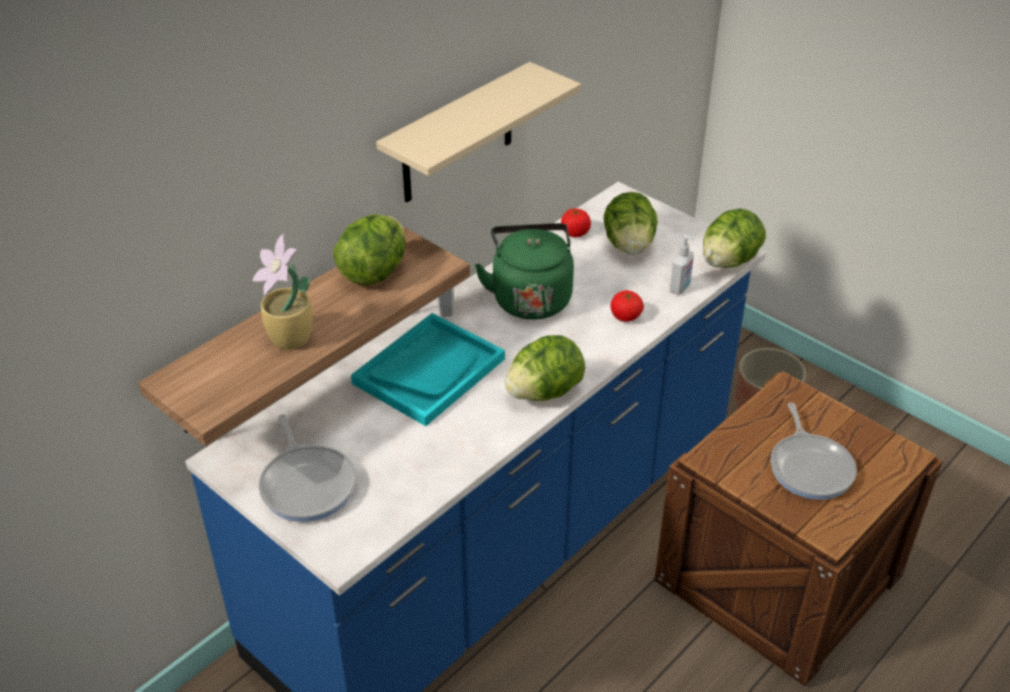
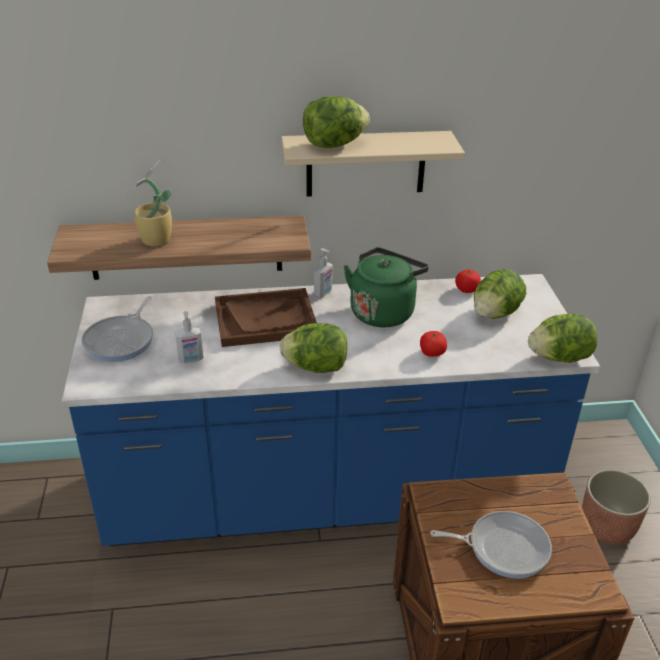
camera: 40 degrees right, 5 degrees down
(374, 272) = (249, 229): lettuce -> lettuce (334, 145)
(429, 371) = (265, 319): turquoise tray -> brown tray
(680, 288) = (497, 356): soap dispenser -> soap dispenser (191, 360)
(810, 467) = (503, 547): frying pan -> frying pan turned 120 degrees counterclockwise

